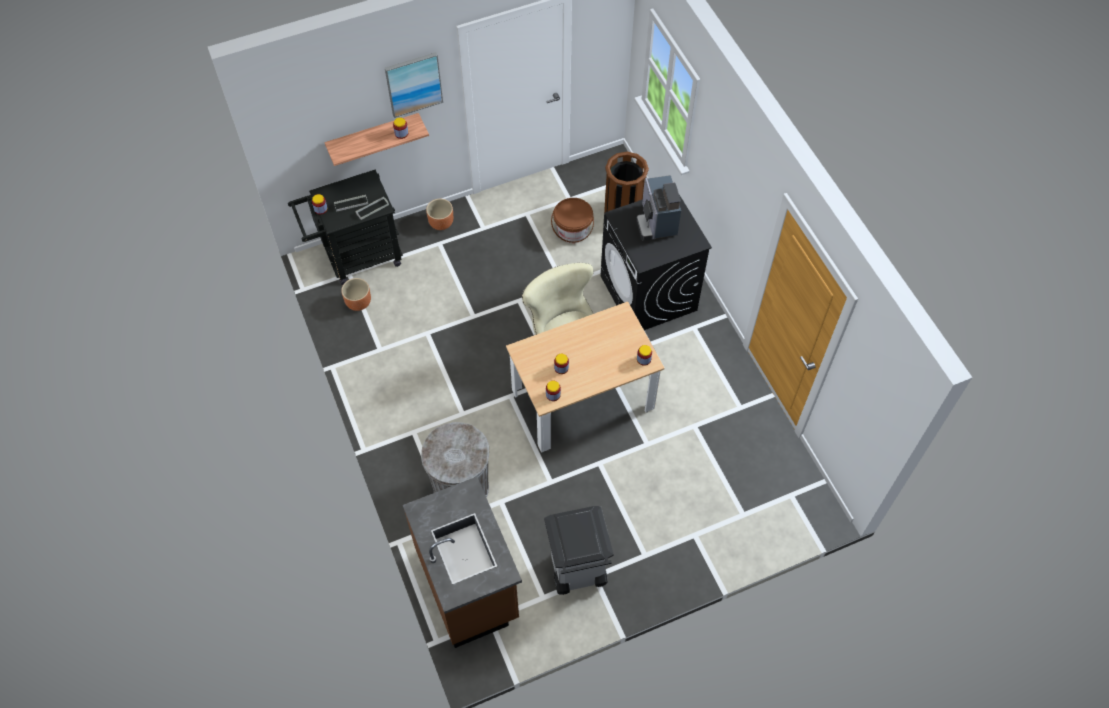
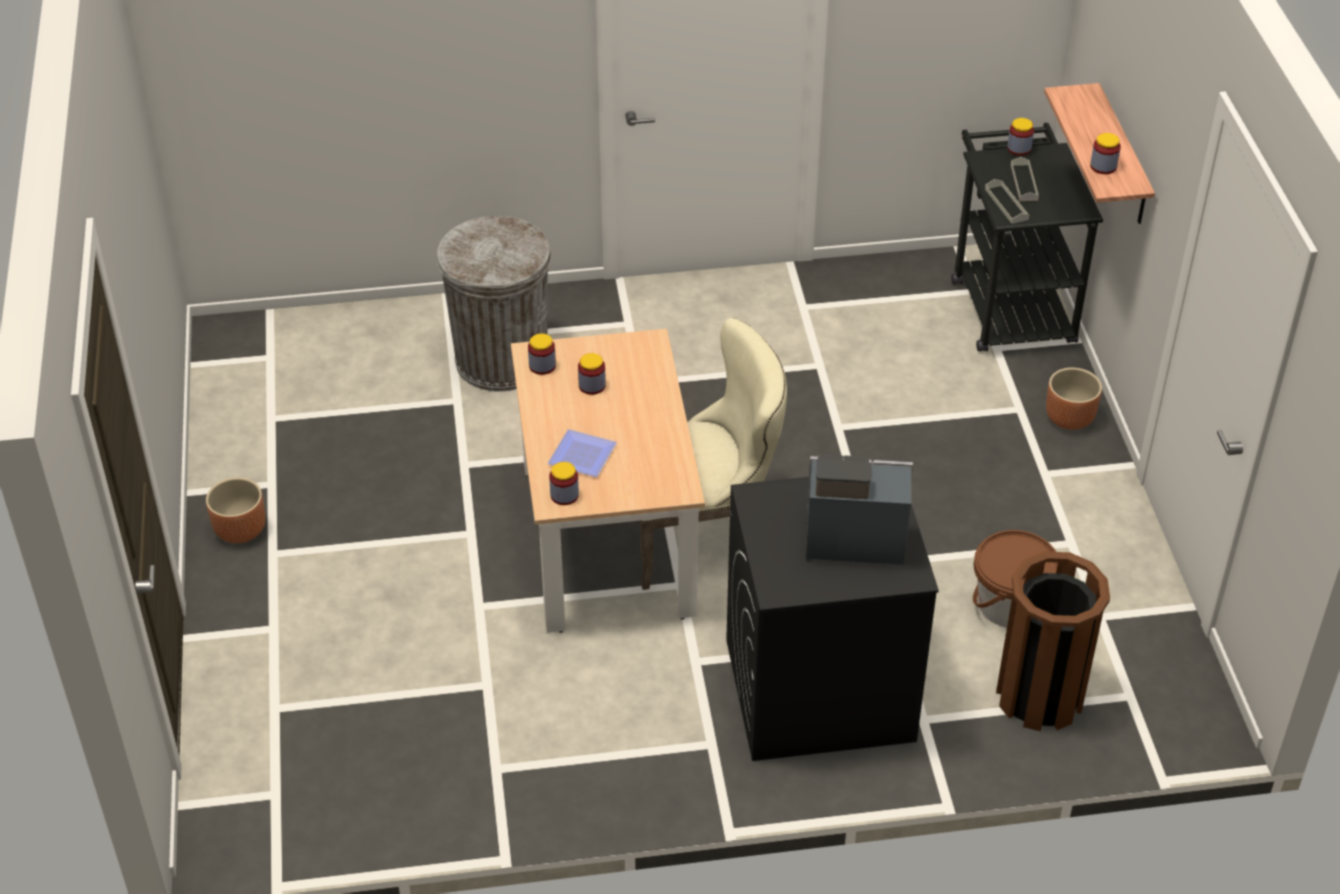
camera: 105 degrees right, 15 degrees down
(358, 302) = (909, 294): brown planter -> brown planter (241, 530)
(413, 84) = (1168, 127): picture -> none
(469, 584) = (336, 344): brown counter -> none
(576, 571) = (292, 465): grey trash can -> none
(613, 359) = (581, 454): none -> plate

